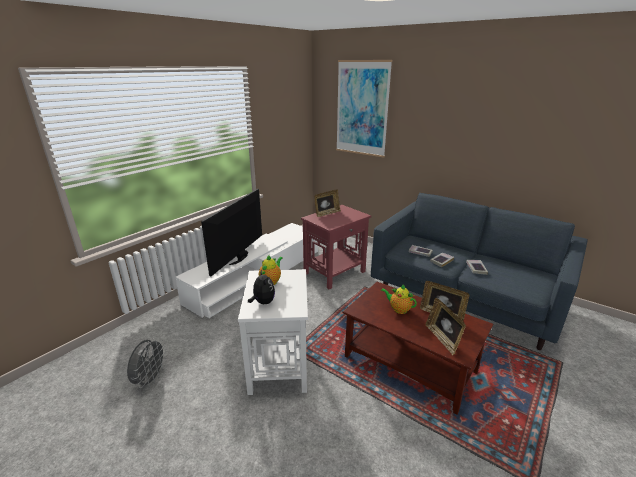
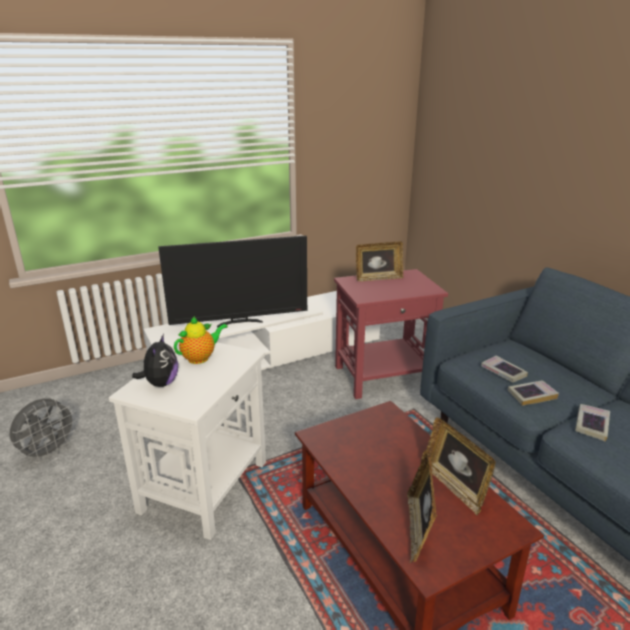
camera: 25 degrees right, 0 degrees up
(240, 258) = (239, 322): television -> television turned 150 degrees counterclockwise
(362, 109) = (484, 113): picture -> none
(398, 309) = (385, 455): teapot -> none

